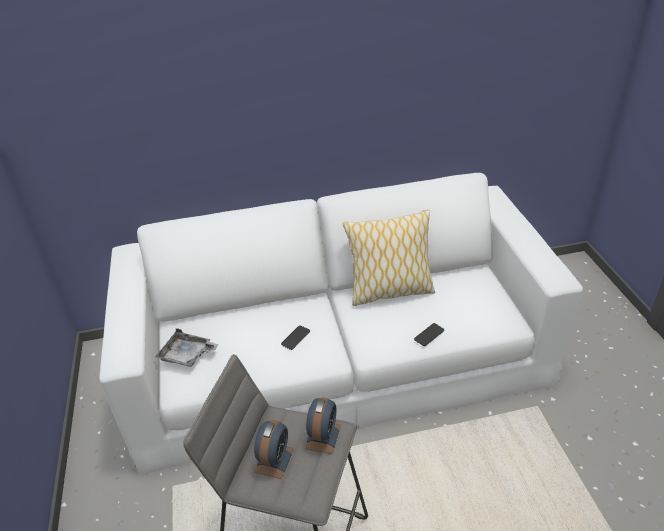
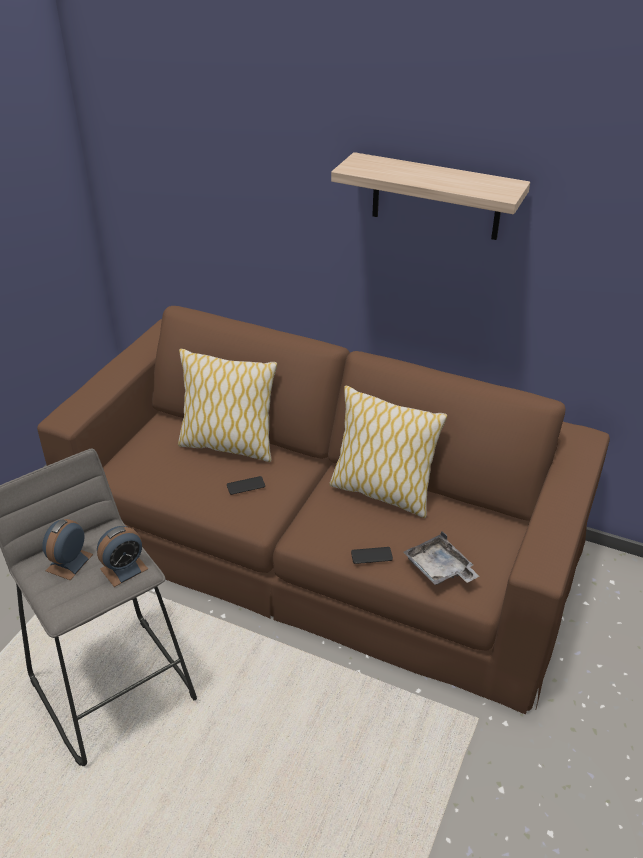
camera: 35 degrees right, 0 degrees up
(187, 355) = (144, 450): grey tray -> grey tray (439, 569)
(250, 317) = (228, 445): none -> pillow
(274, 460) = (69, 562): alarm clock -> alarm clock turned 150 degrees clockwise
(337, 358) = (322, 542): white sofa -> brown sofa
(350, 54) = (436, 197): none -> shelf

